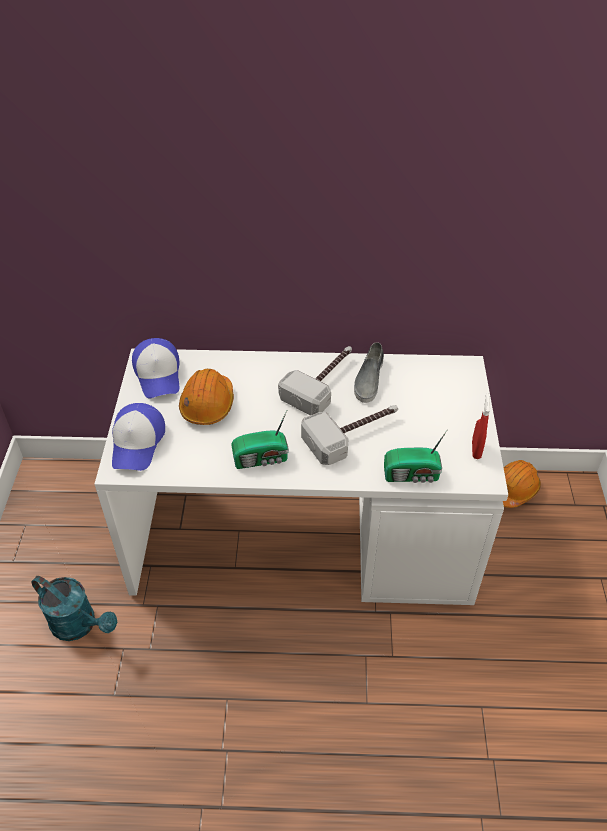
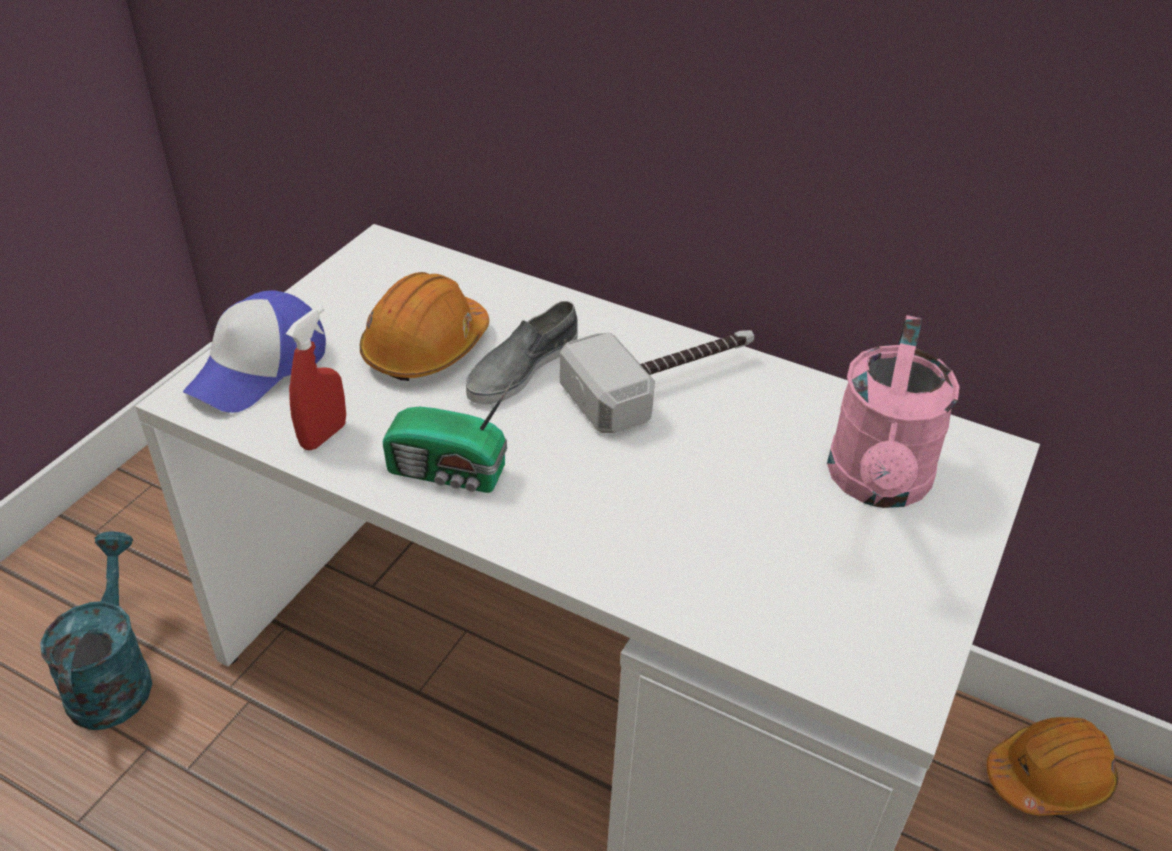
camera: 25 degrees right, 5 degrees down
(80, 625) = (113, 676): turquoise watering can -> turquoise watering can turned 150 degrees counterclockwise
(158, 374) = (383, 275): cap -> none
(353, 434) = (660, 493): hammer -> none
(369, 379) = (760, 406): grey shoe -> grey shoe (521, 368)
(413, 475) = (731, 621): radio -> none
(433, 397) = (878, 485): none -> pink watering can
(476, 450) = (911, 625): red spray bottle -> red spray bottle (323, 435)

